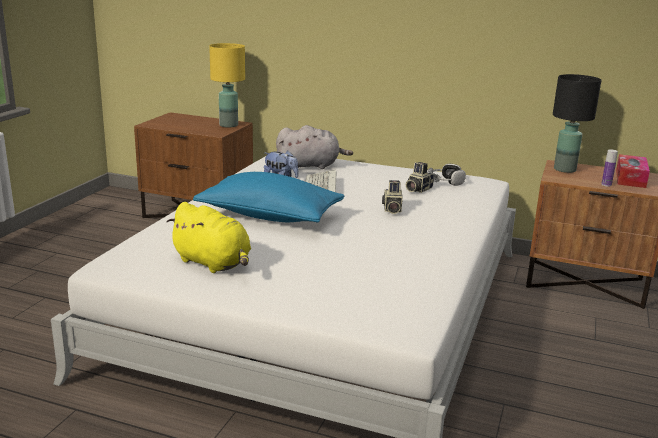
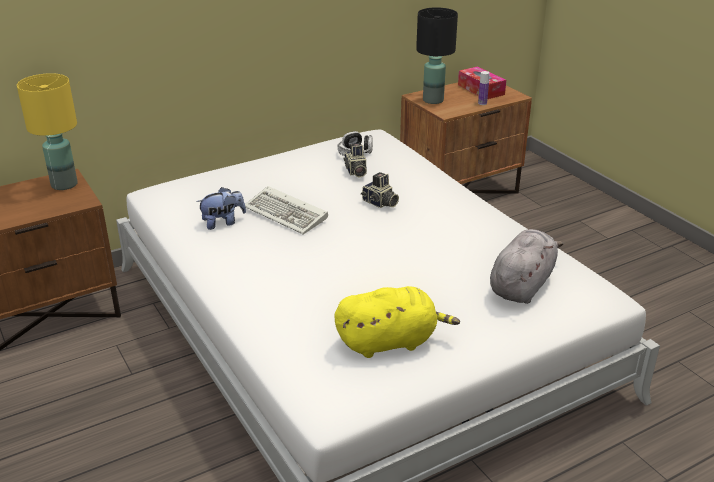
camera: 50 degrees left, 10 degrees up
(269, 216) = (319, 267): blue pillow -> none
(311, 166) = (211, 192): grey plush toy -> grey plush toy (522, 285)

